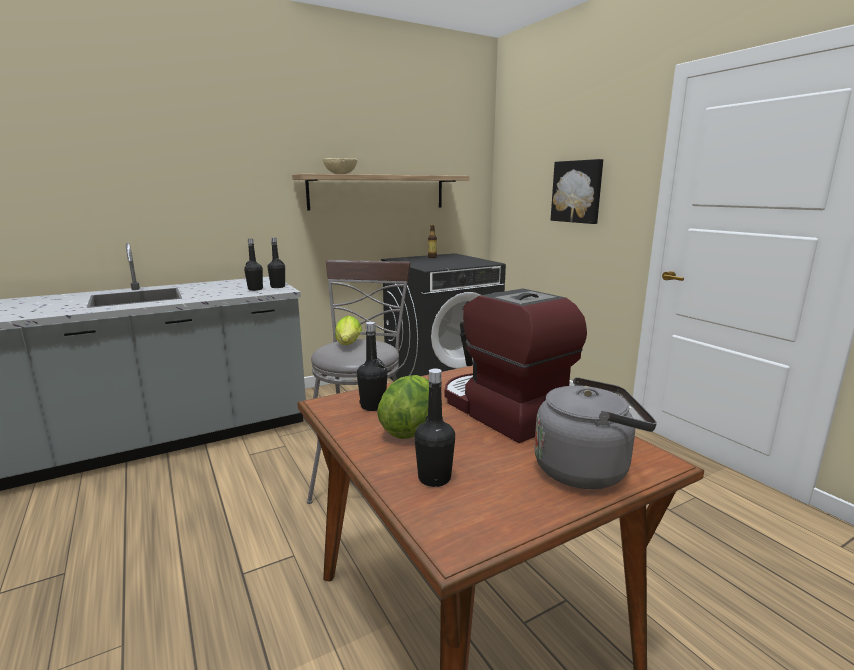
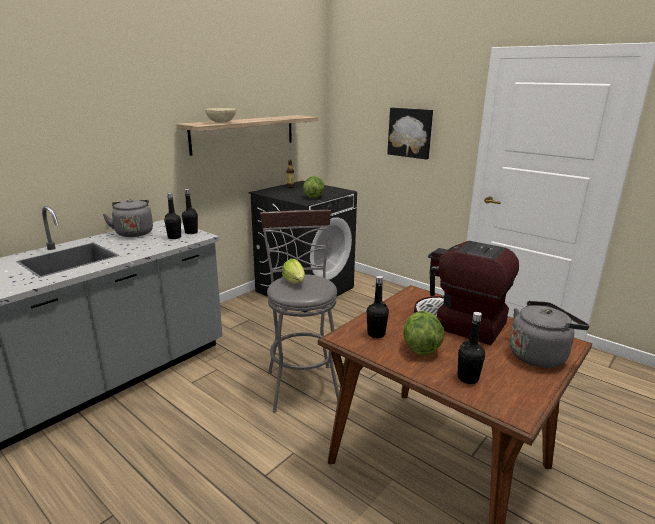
camera: 20 degrees left, 5 degrees up
(225, 283) = (134, 232): none -> grey kettle
(445, 265) = (313, 197): none -> lettuce

